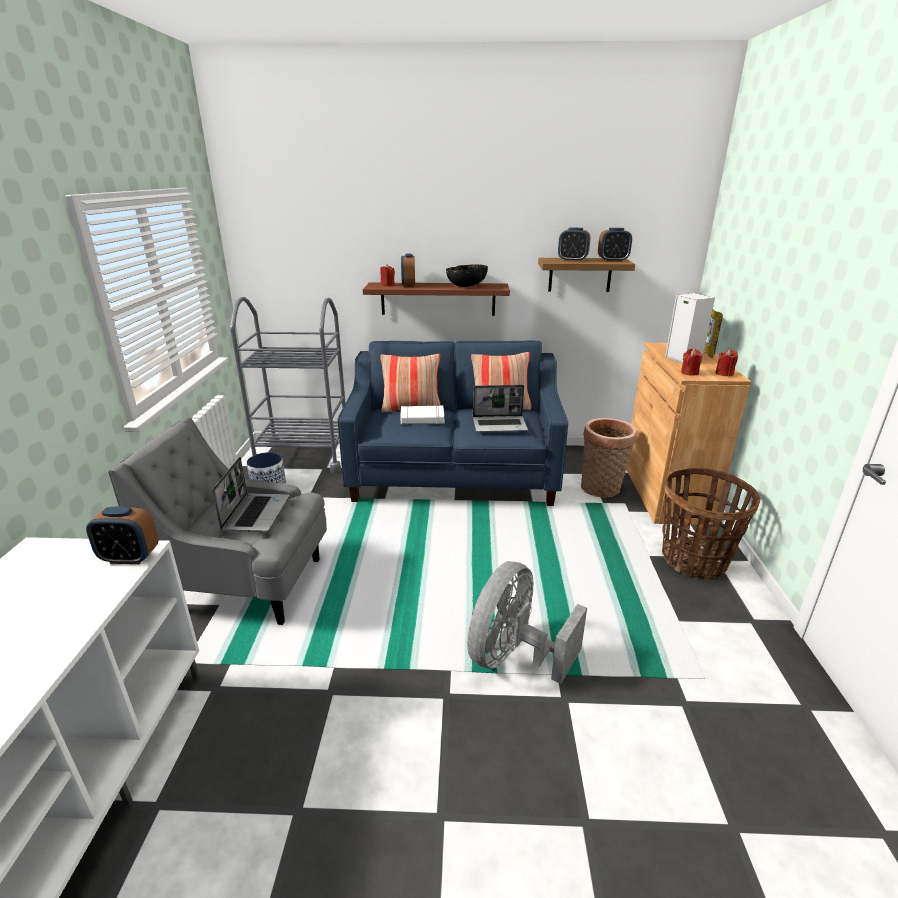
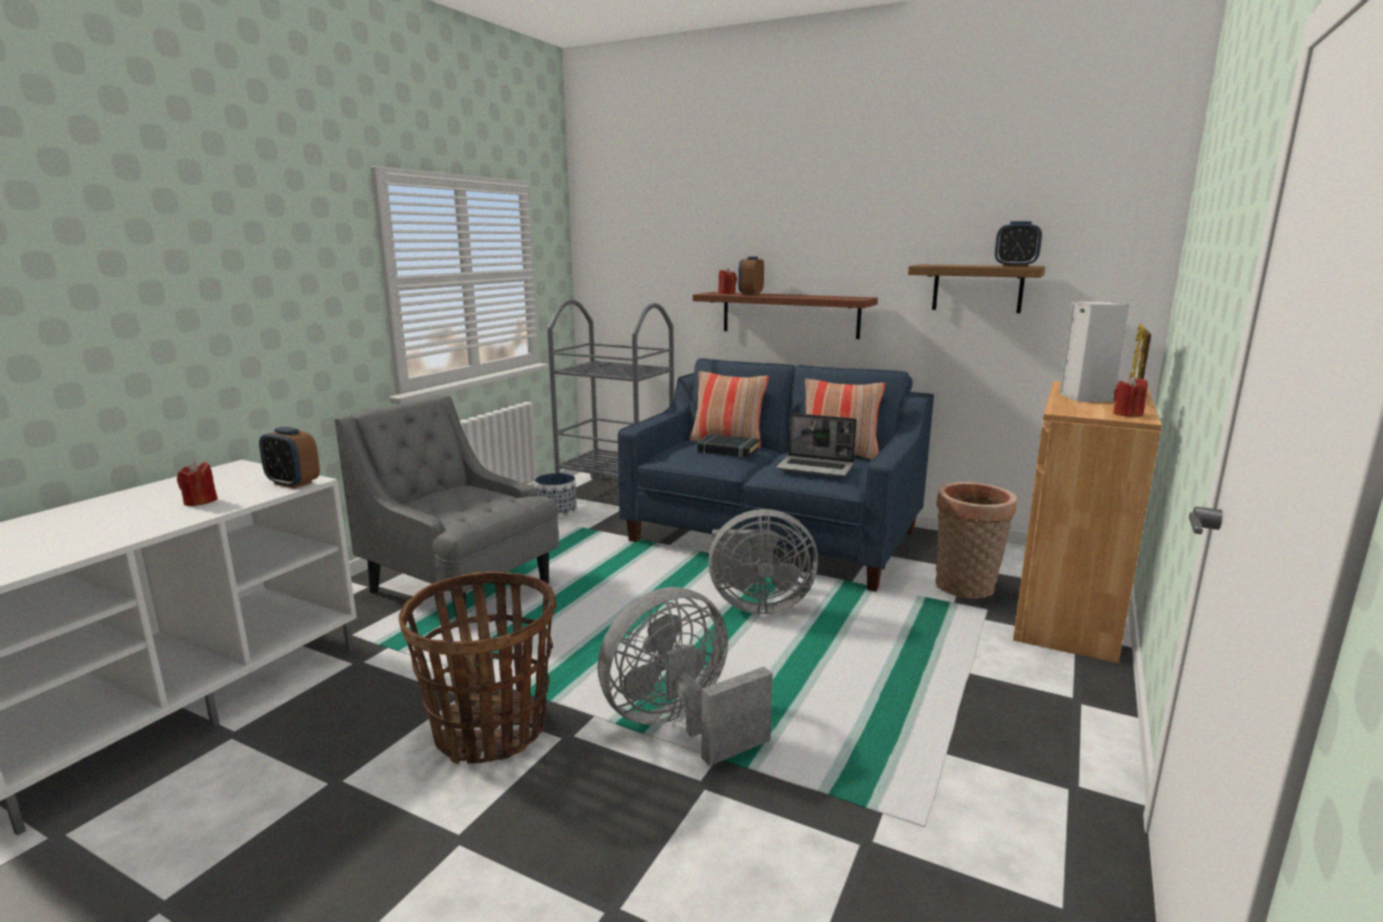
camera: 25 degrees right, 10 degrees down
(256, 513) = (472, 500): laptop -> none
(422, 418) = (727, 451): white book -> black book
(467, 286) = (818, 296): black bowl -> none
(487, 537) = (756, 604): none -> grey fan
(572, 260) = (957, 265): alarm clock -> none
(689, 373) = (1069, 409): red candle -> red candle (200, 501)
(694, 559) = (1041, 694): basket -> basket (490, 731)

